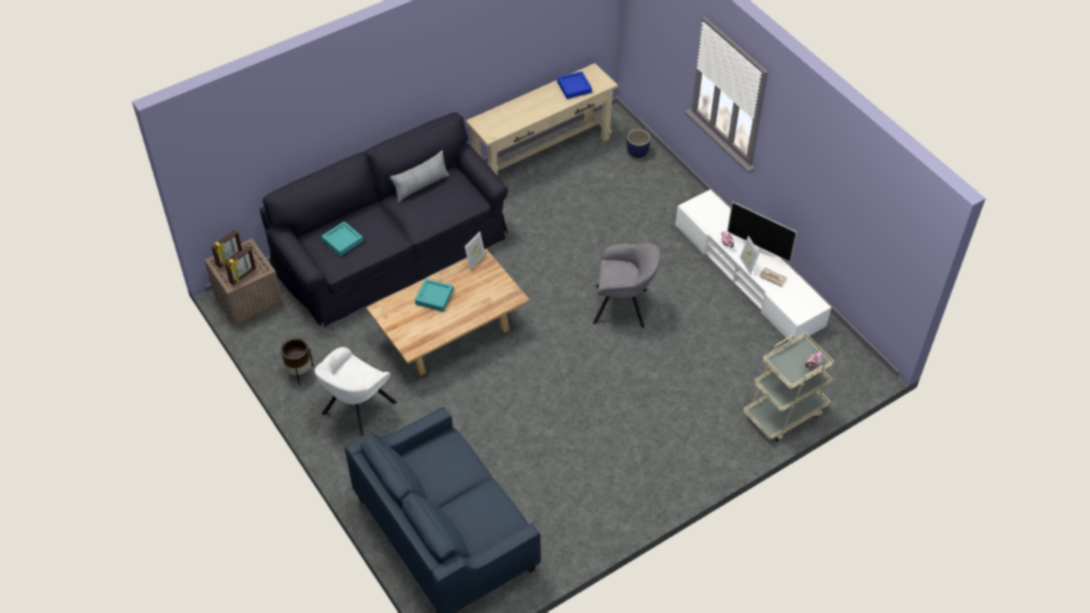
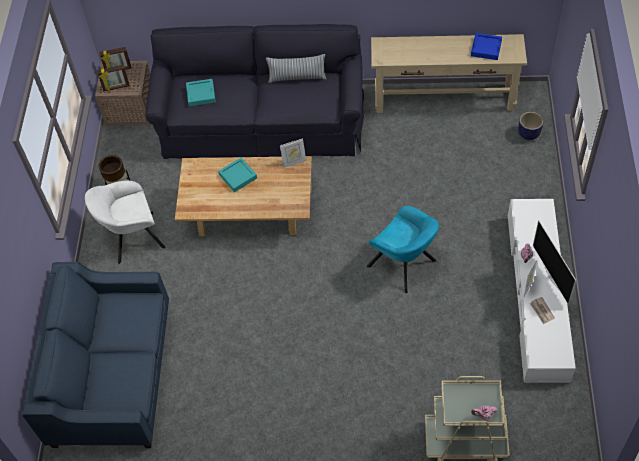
camera: 40 degrees right, 5 degrees up
(624, 306) = (404, 265): grey armchair -> turquoise armchair

